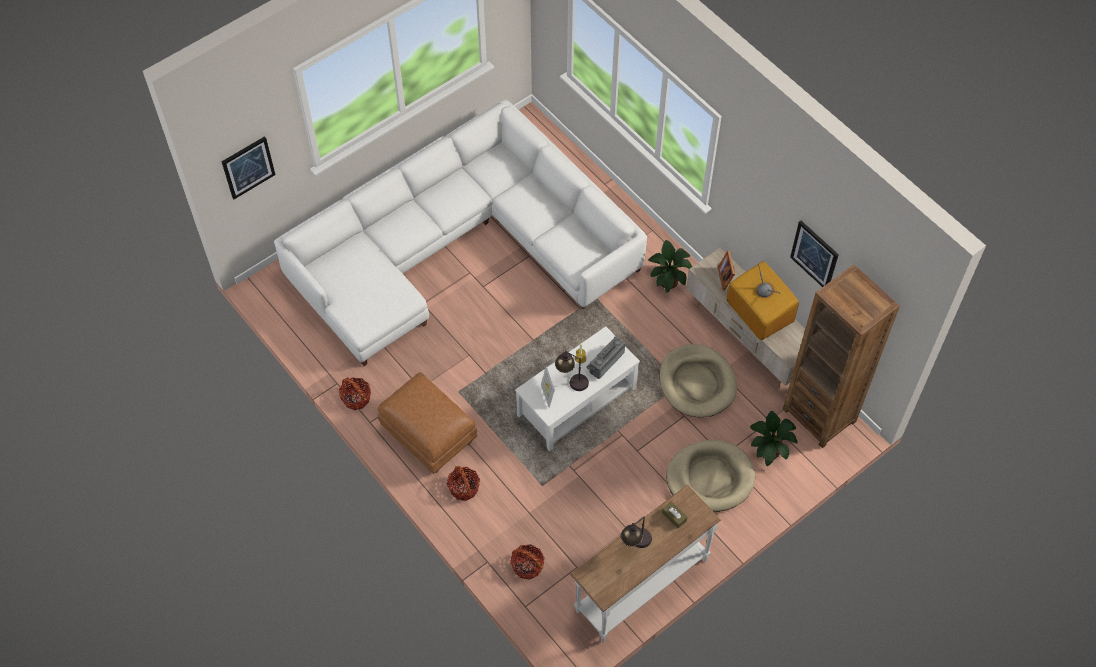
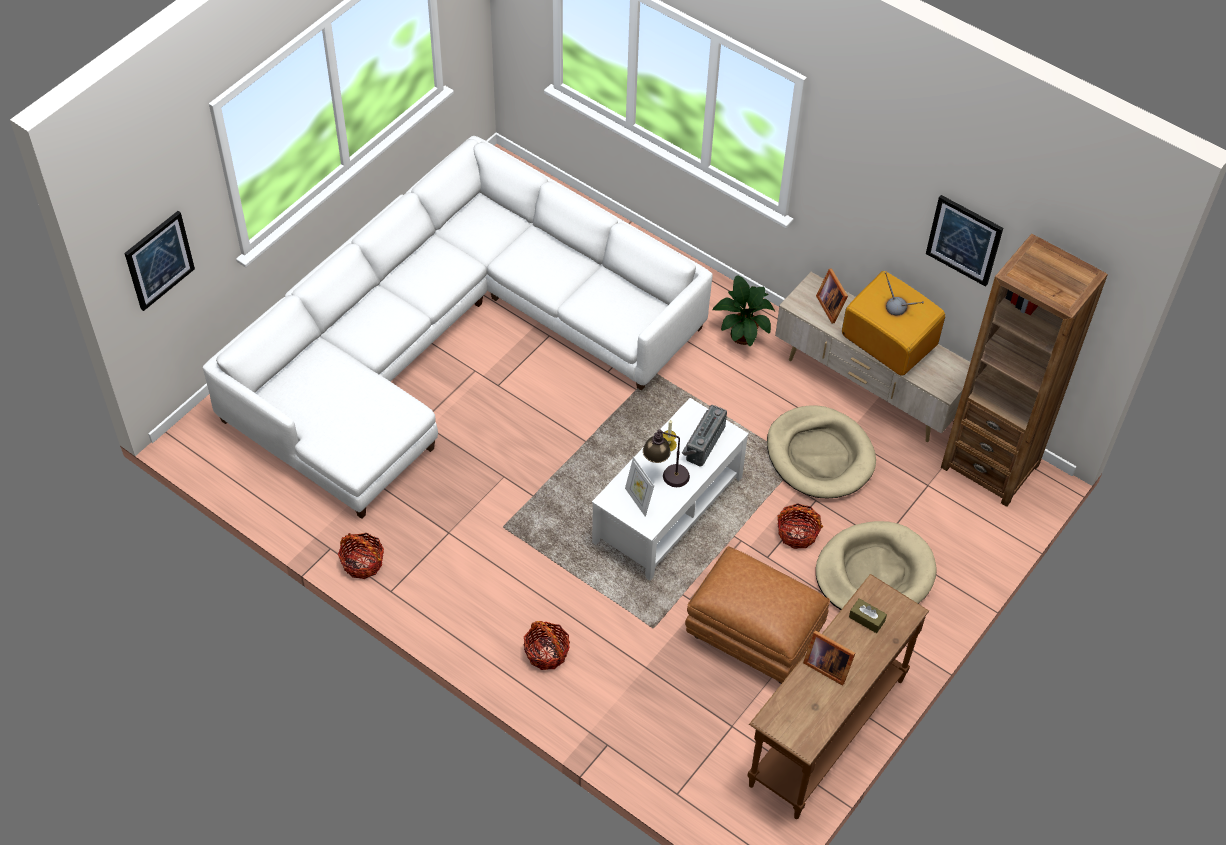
camera: 15 degrees left, 5 degrees down
(428, 435) = (477, 593): brown ottoman -> brown ottoman (752, 635)
(527, 566) = (664, 738): basket -> basket (797, 533)
(635, 544) = (826, 665): table lamp -> picture frame
(640, 584) = (825, 731): white console table -> brown console table
(770, 448) = (940, 520): potted plant -> none

